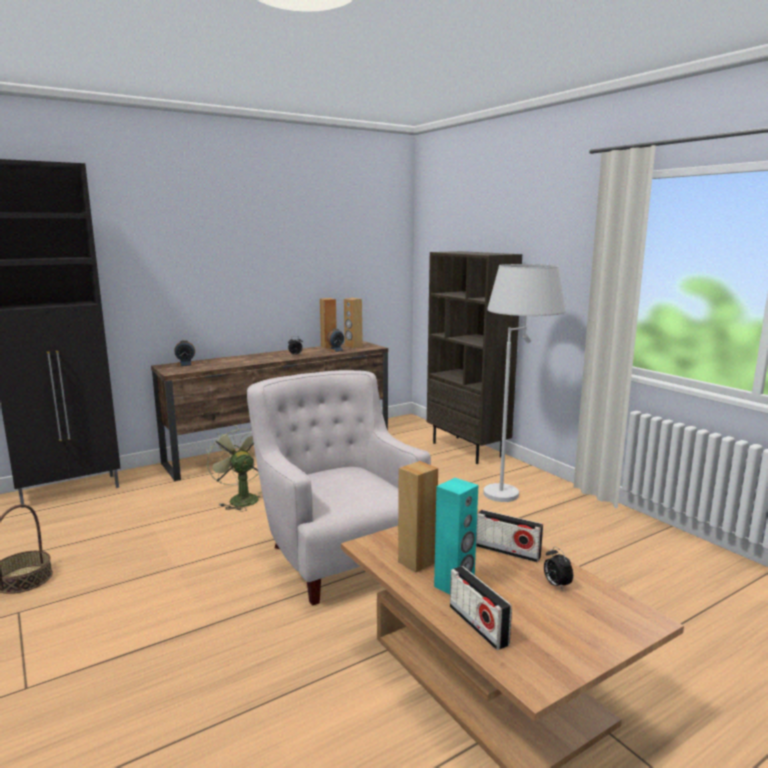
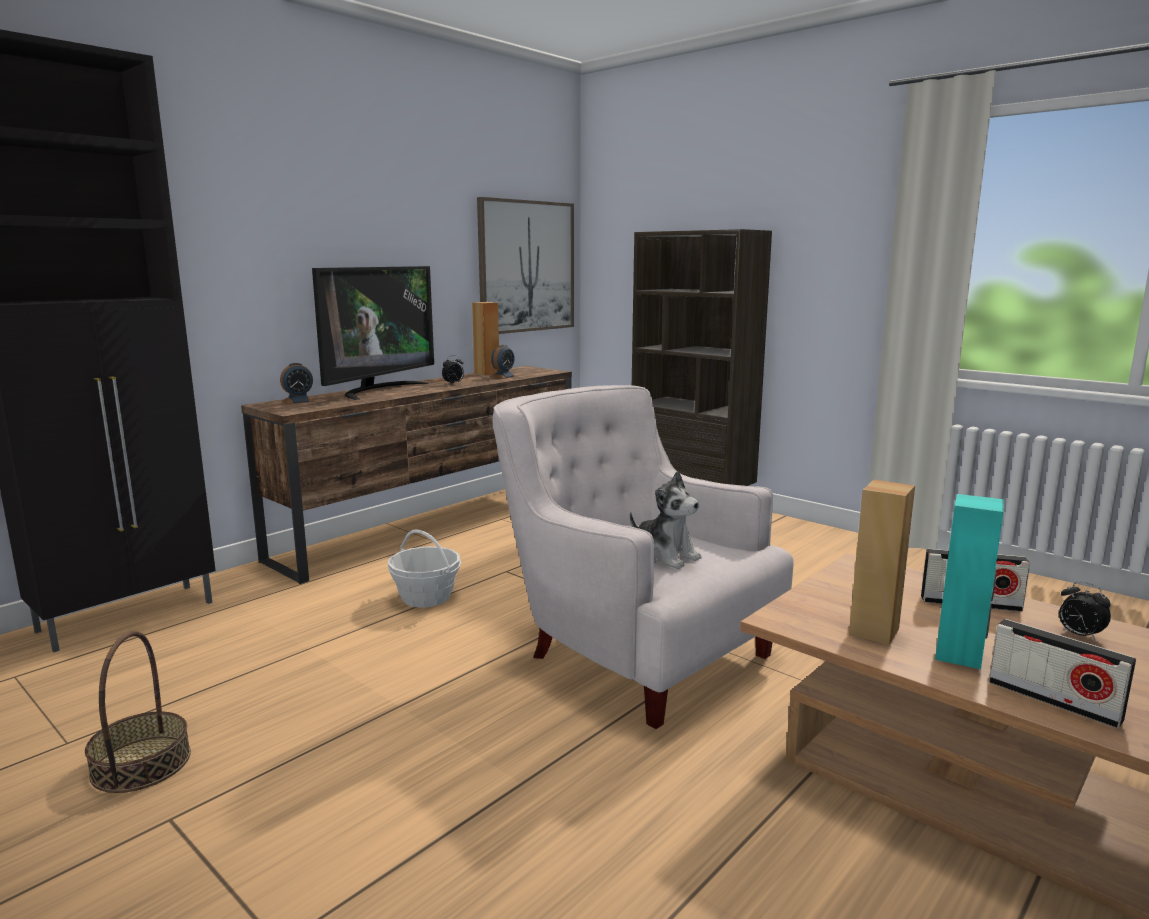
camera: 15 degrees left, 0 degrees up
(240, 499) = (426, 597): green fan -> basket
(242, 358) = (378, 390): none -> television
(344, 492) = (664, 556): none -> plush toy
(353, 346) = (521, 372): brown speaker -> none
(366, 272) = (526, 266): none -> picture
(515, 490) = (793, 546): white floor lamp -> none

